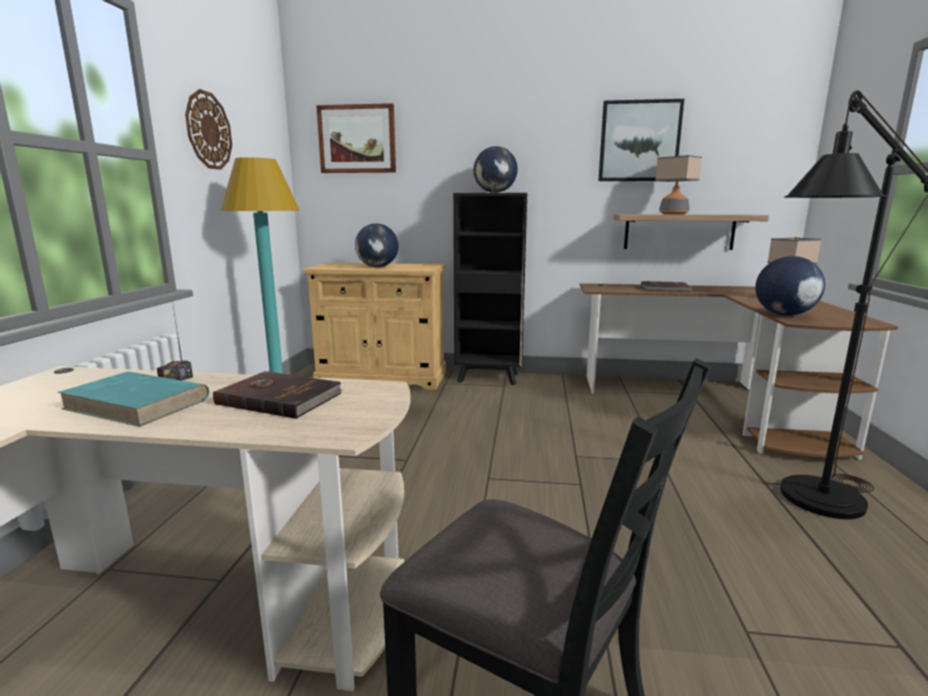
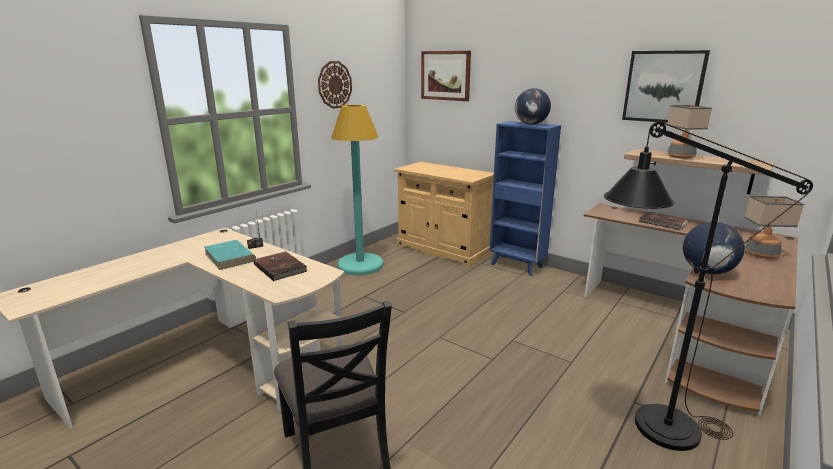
camera: 30 degrees right, 5 degrees up
(378, 267) = (442, 172): globe -> none
(489, 378) = (517, 266): black bookcase -> blue bookcase

